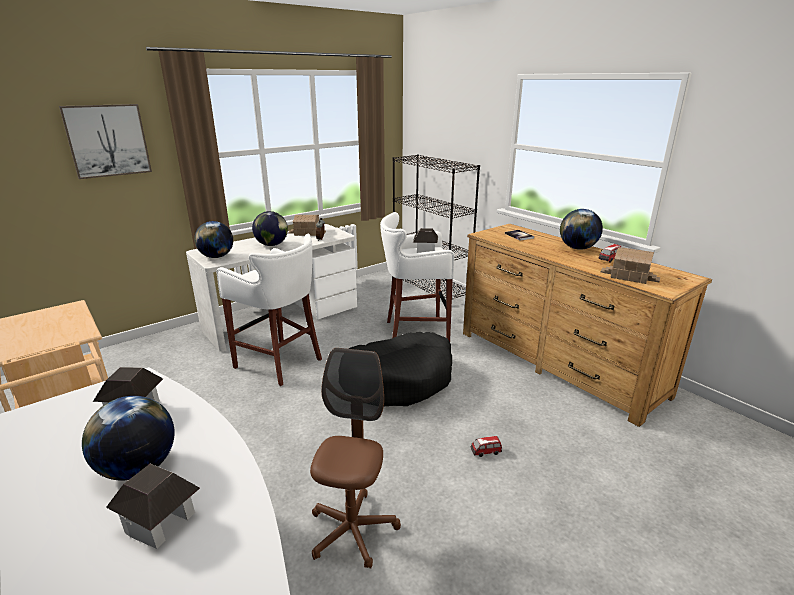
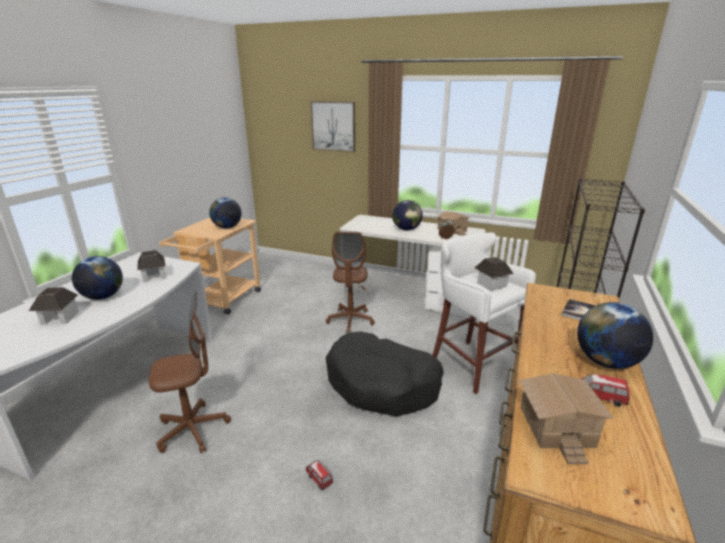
camera: 60 degrees right, 0 degrees up
(216, 257) = (360, 224): globe -> globe (227, 227)
(281, 363) = (350, 320): white stool -> brown office chair

